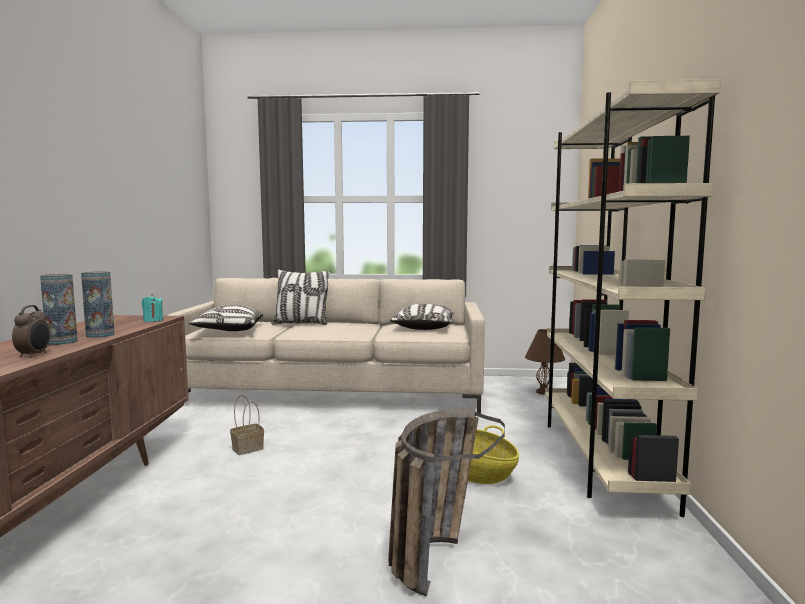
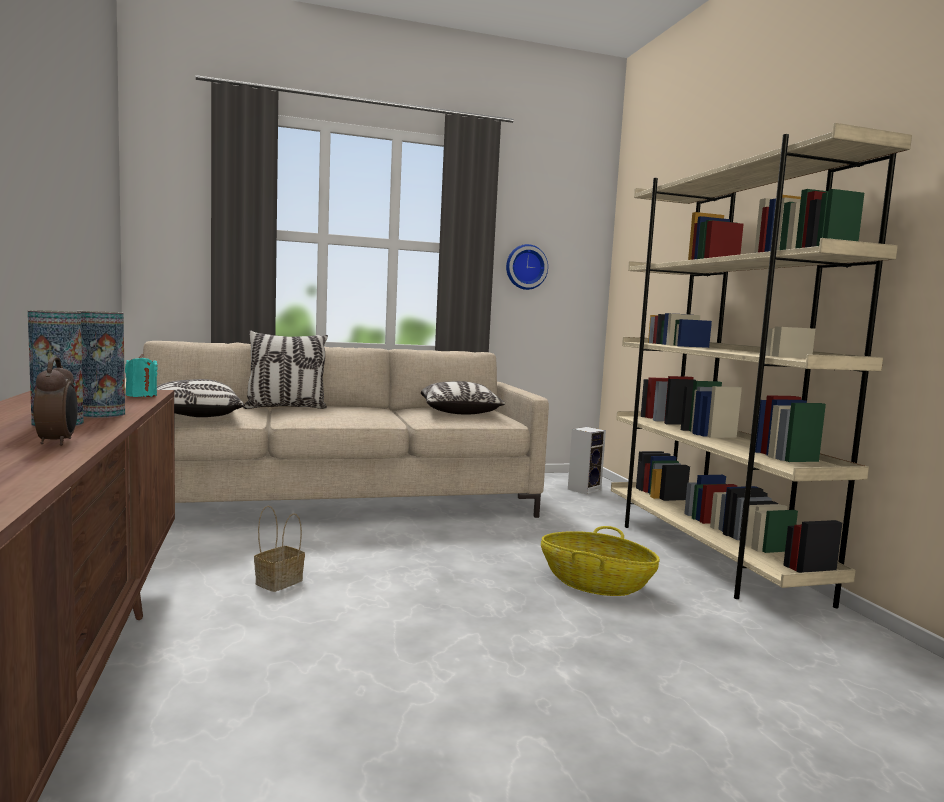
camera: 20 degrees left, 0 degrees up
(435, 553) = (641, 680): basket -> none
(498, 208) = (525, 267): none -> wall clock
(543, 392) = (584, 489): brown table lamp -> speaker

